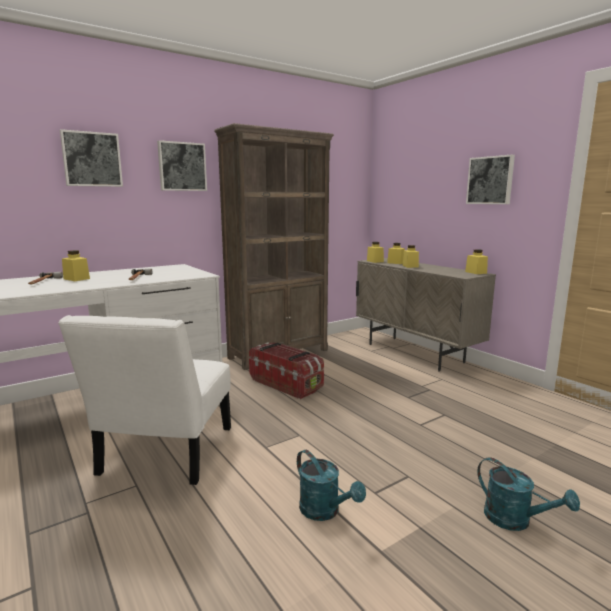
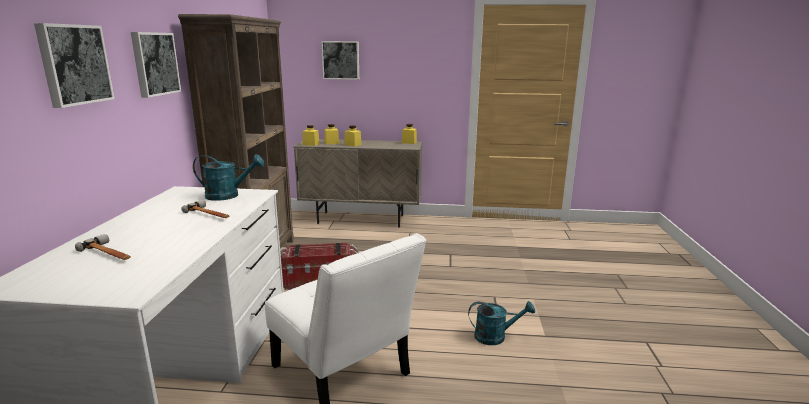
camera: 50 degrees left, 5 degrees up
(76, 279) = (136, 237): yellow jar -> none
(490, 180) = (409, 67): picture -> picture (341, 60)
(515, 520) = (559, 290): turquoise watering can -> turquoise watering can (228, 195)

